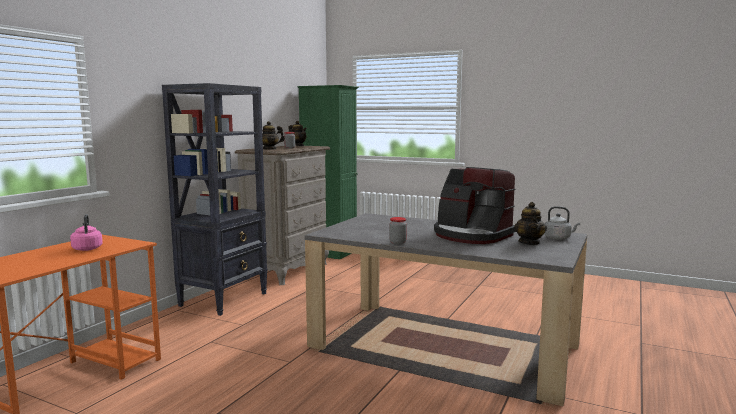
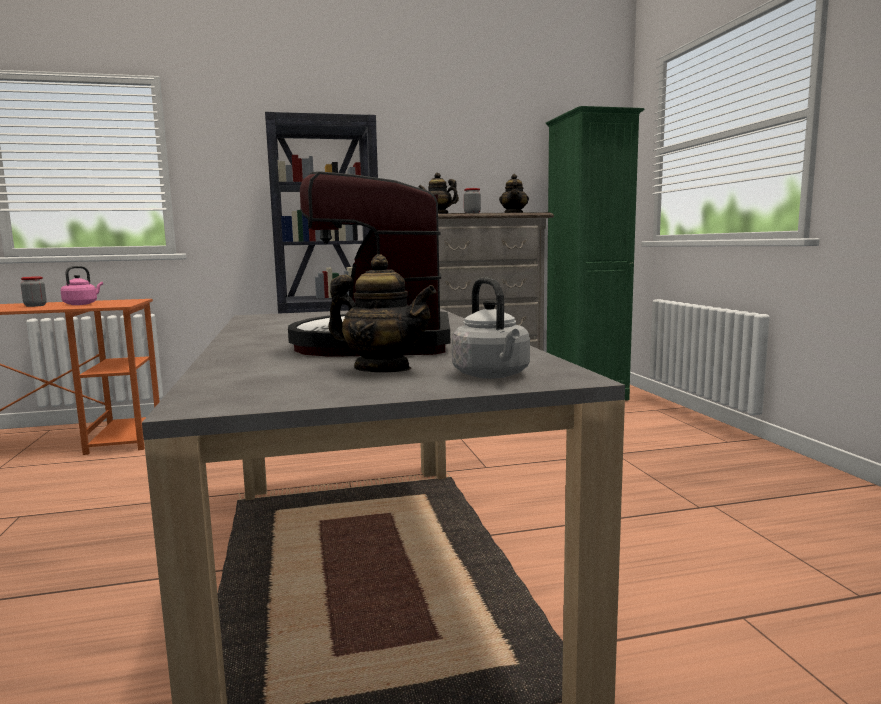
camera: 50 degrees right, 0 degrees up
(397, 242) = (241, 334): jar -> jar (35, 306)
(529, 243) = (382, 369): teapot -> teapot turned 120 degrees counterclockwise

